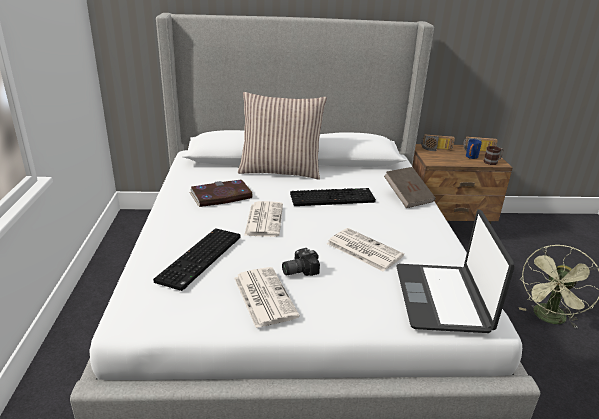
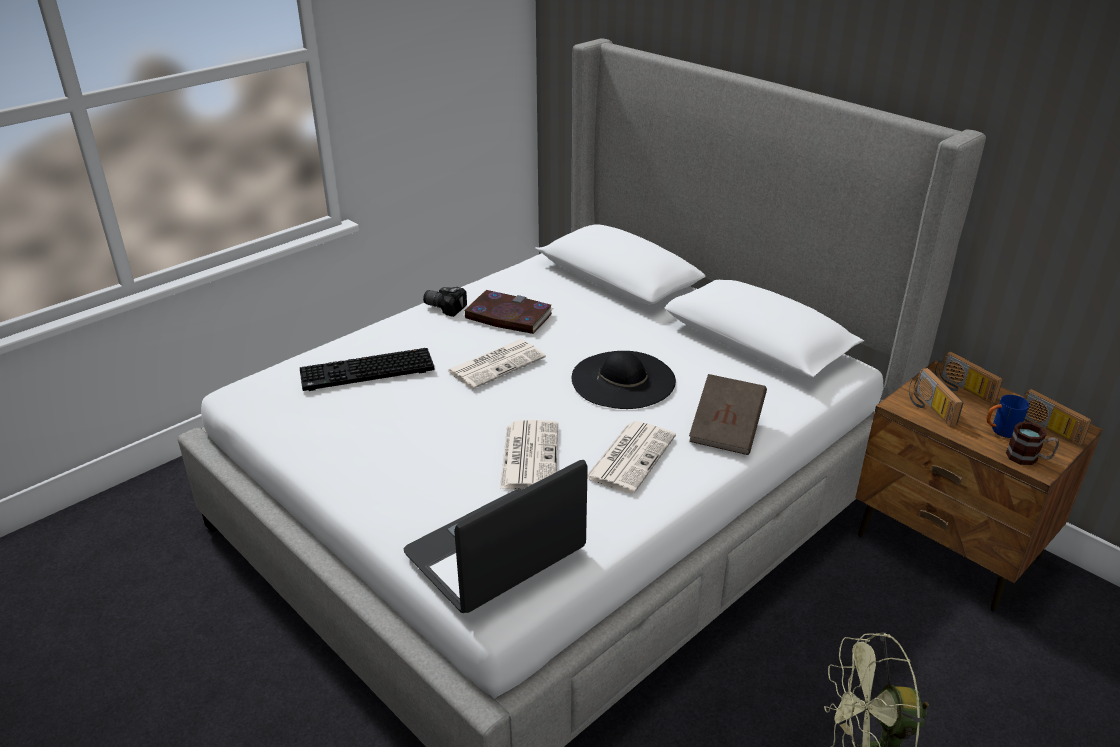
camera: 50 degrees right, 5 degrees up
(263, 296) = (350, 437): newspaper -> newspaper (630, 456)
(280, 171) = (634, 315): pillow -> none
(298, 270) = (426, 434): camera -> camera (445, 307)
(333, 198) = (623, 379): keyboard -> black hat
(440, 159) = (928, 407): none -> radio

